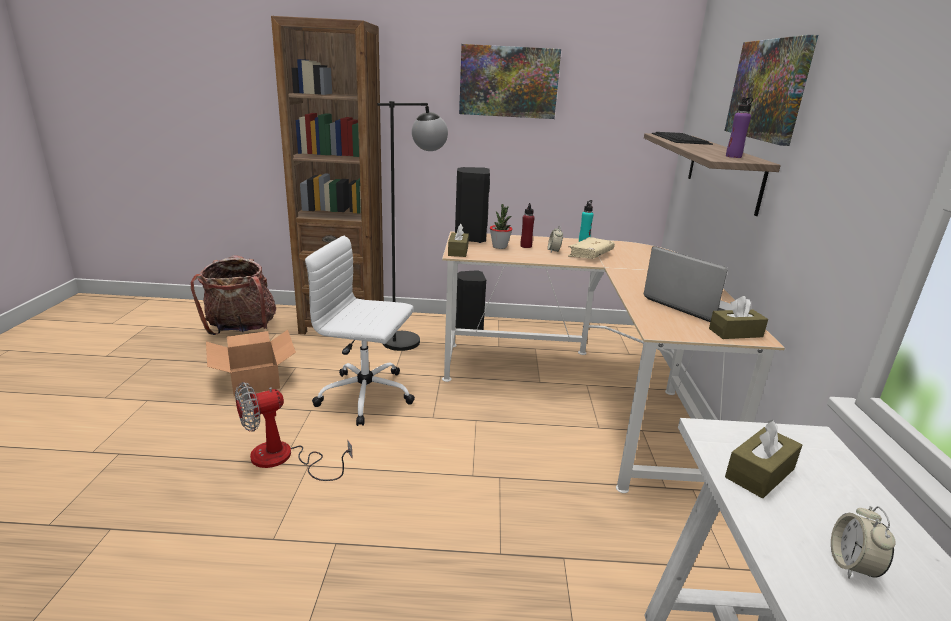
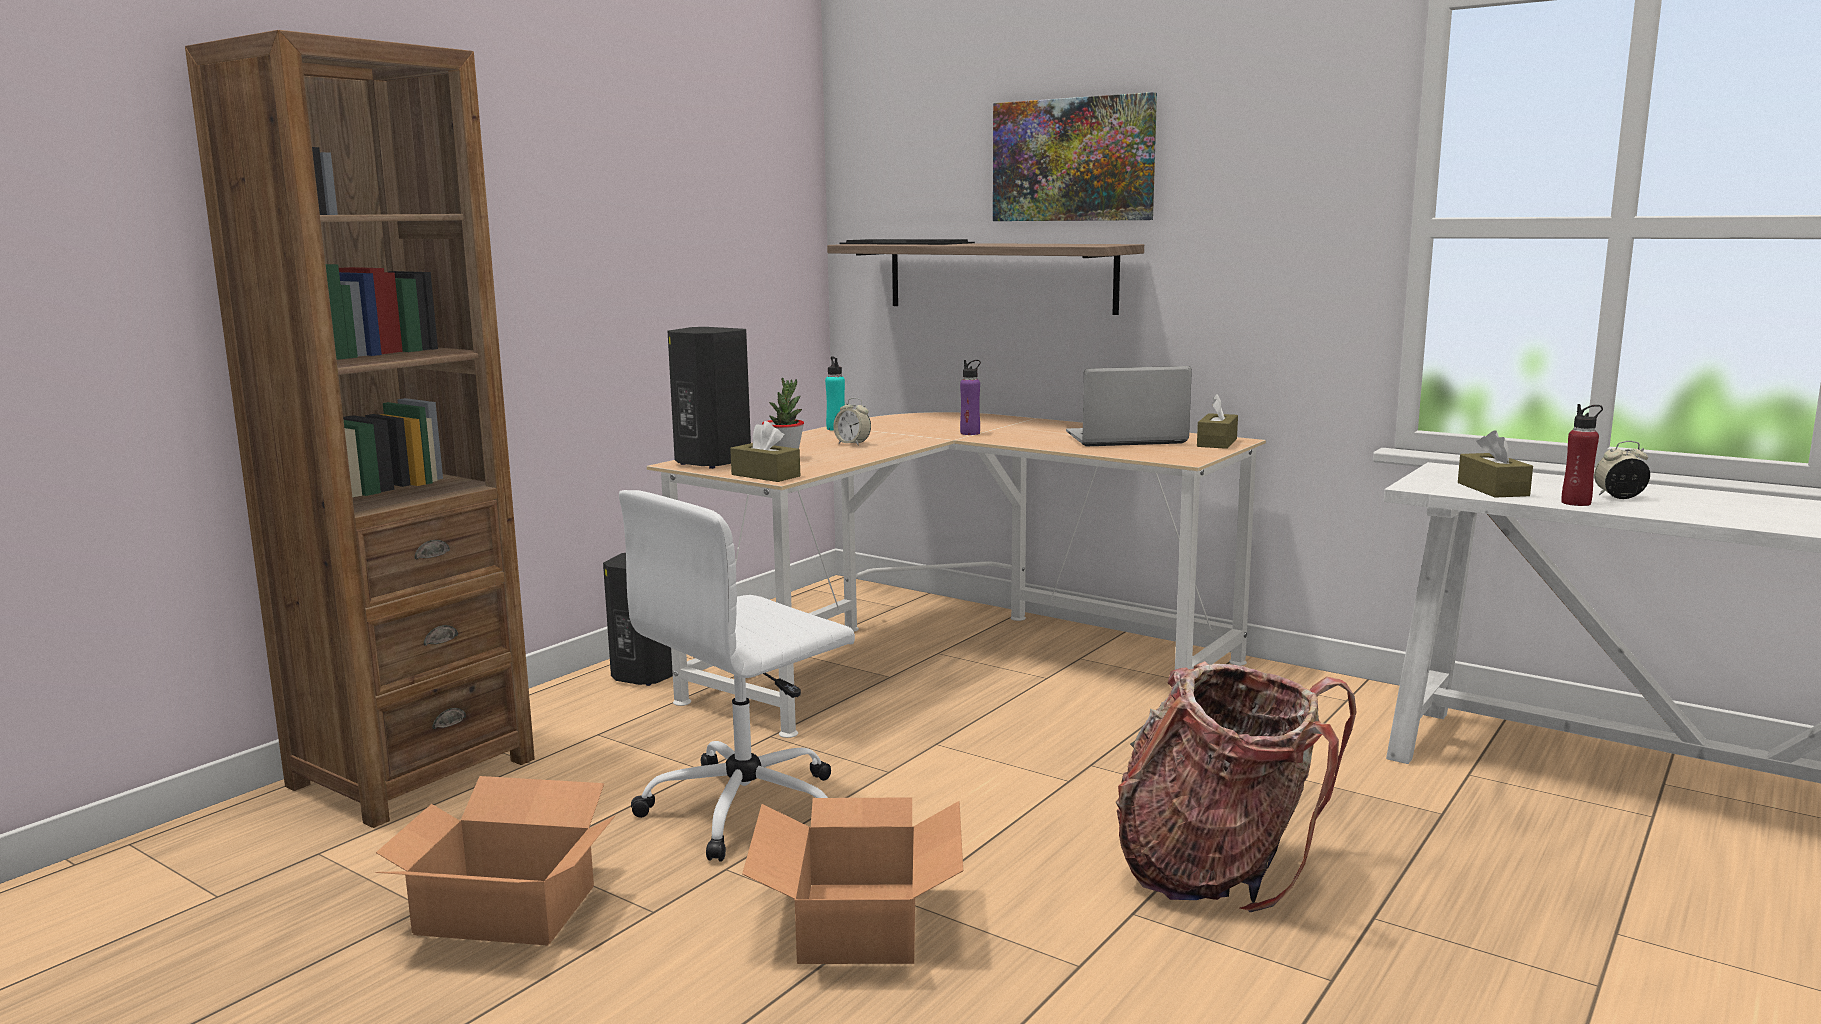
camera: 55 degrees left, 10 degrees down
(241, 328) = (204, 892): backpack -> backpack (1219, 871)
(284, 459) = (861, 922): fan -> cardboard box
(412, 338) = (598, 726): black floor lamp -> none
(508, 82) = (605, 175): picture -> none
(526, 246) = (806, 449): red bottle -> red bottle (1576, 503)
(590, 255) = (897, 435): beige book -> none
(733, 156) = (1081, 244): purple bottle -> purple bottle (970, 433)
(852, 565) = (1619, 497): alarm clock -> alarm clock turned 135 degrees clockwise

